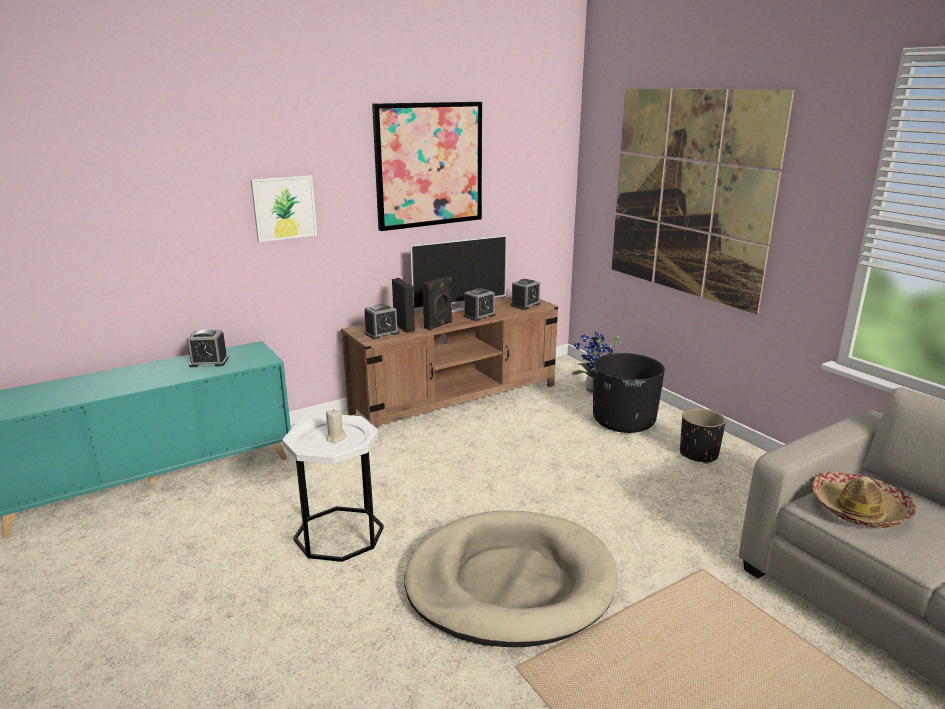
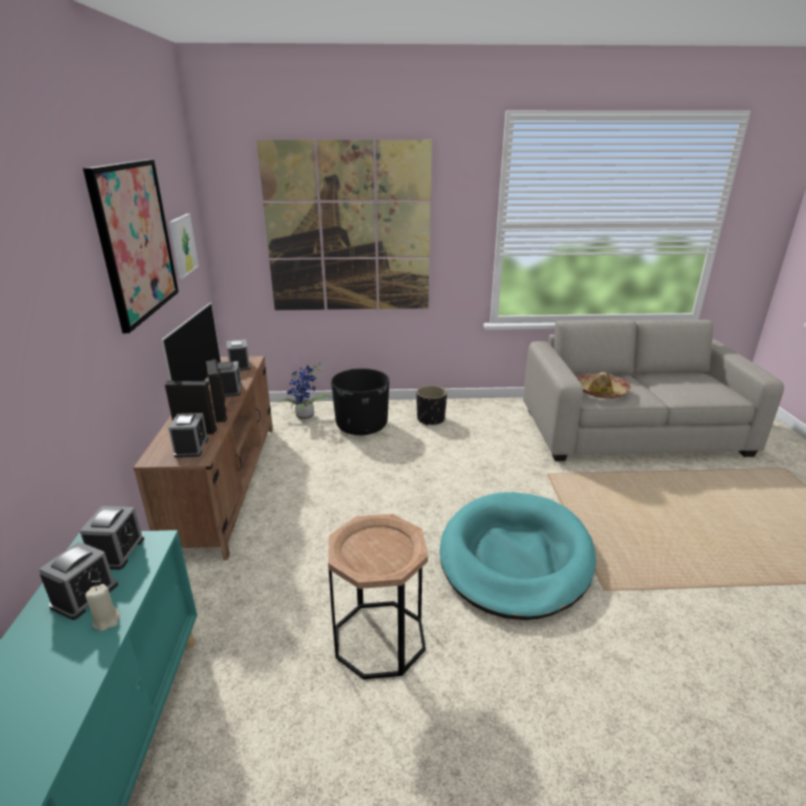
camera: 60 degrees left, 5 degrees up
(250, 355) = (117, 552): none -> alarm clock
(284, 208) = (47, 337): picture -> picture (183, 245)
(335, 438) = (378, 546): beige candle -> beige candle (107, 620)
(339, 533) = (379, 638): white side table -> brown side table
(510, 583) = (515, 557): beige dog bed -> turquoise dog bed

